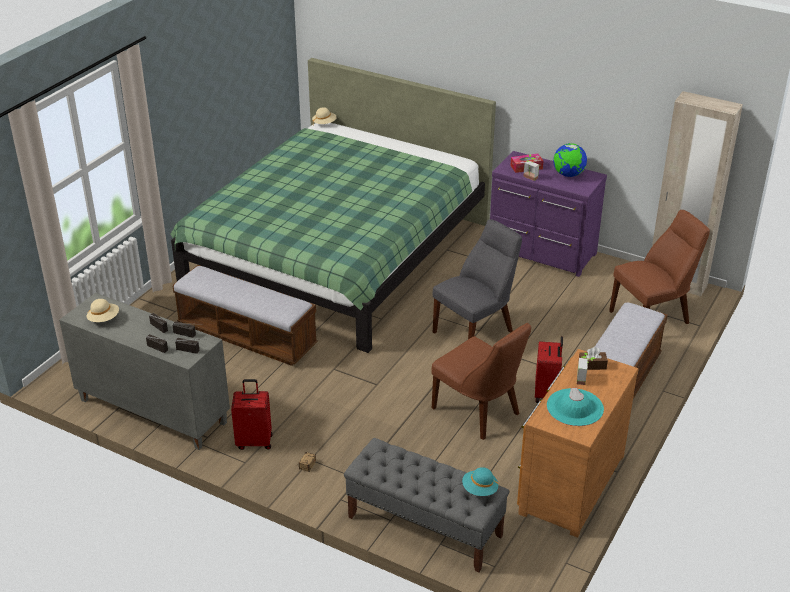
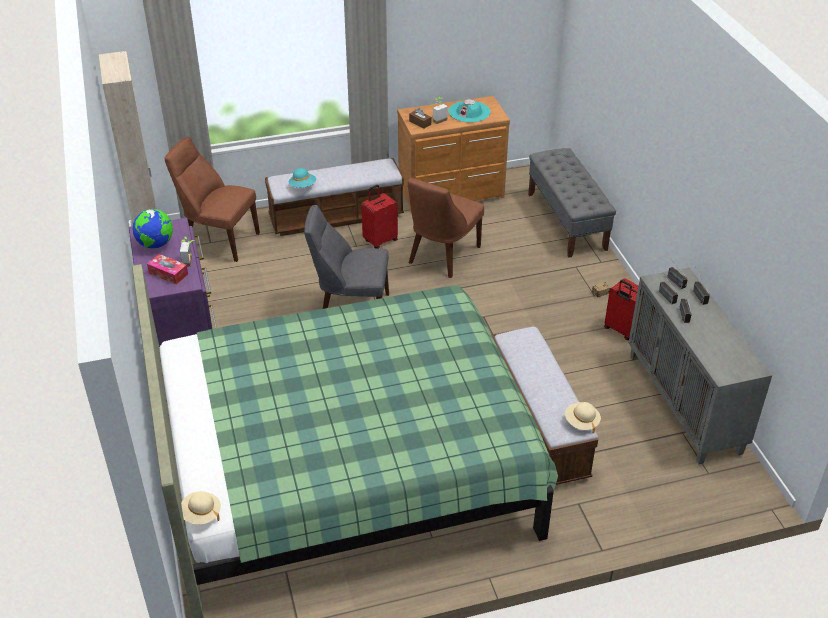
camera: 135 degrees left, 5 degrees up
(104, 319) = (728, 351): beige hat -> beige hat (581, 422)
(478, 412) = (442, 256): brown chair -> brown chair turned 150 degrees counterclockwise
(479, 489) = (548, 158): turquoise hat -> turquoise hat (303, 186)

